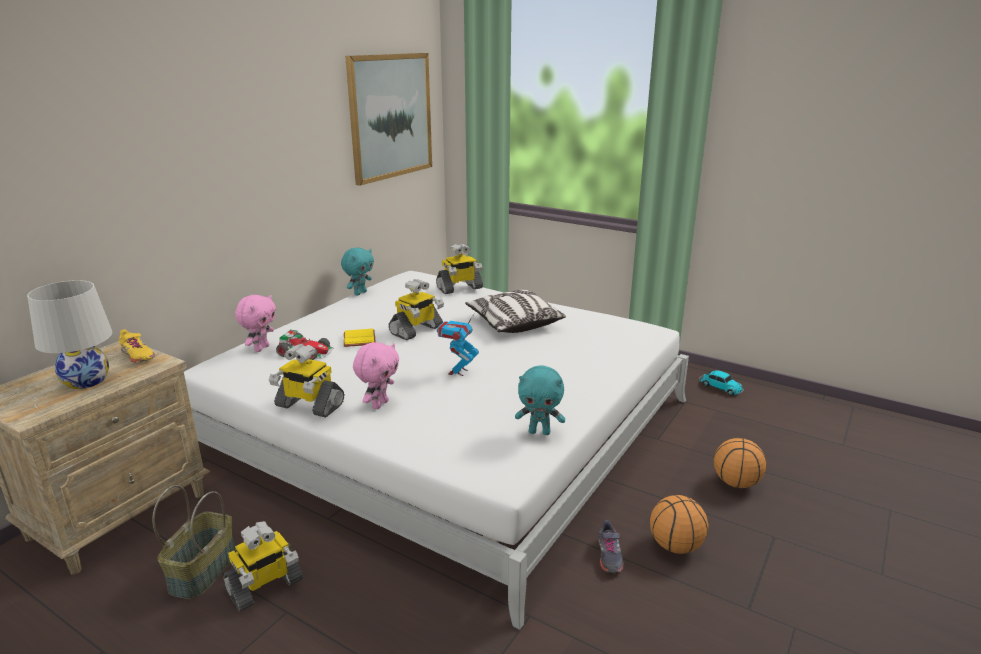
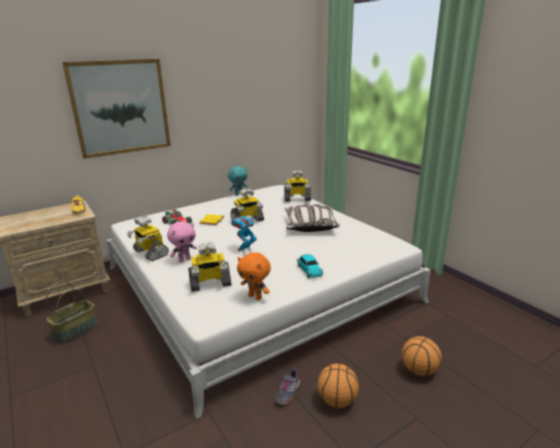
camera: 25 degrees right, 0 degrees up
(86, 381) = (45, 218): white table lamp -> none
(261, 348) = (159, 217): pink plush toy -> none
(264, 587) = (94, 348): toy robot -> toy robot (210, 284)
(390, 116) = (275, 87): picture -> picture (120, 107)
(539, 432) = (255, 297): turquoise plush toy -> orange plush toy
(719, 387) = (463, 298): toy car -> toy car (309, 269)

